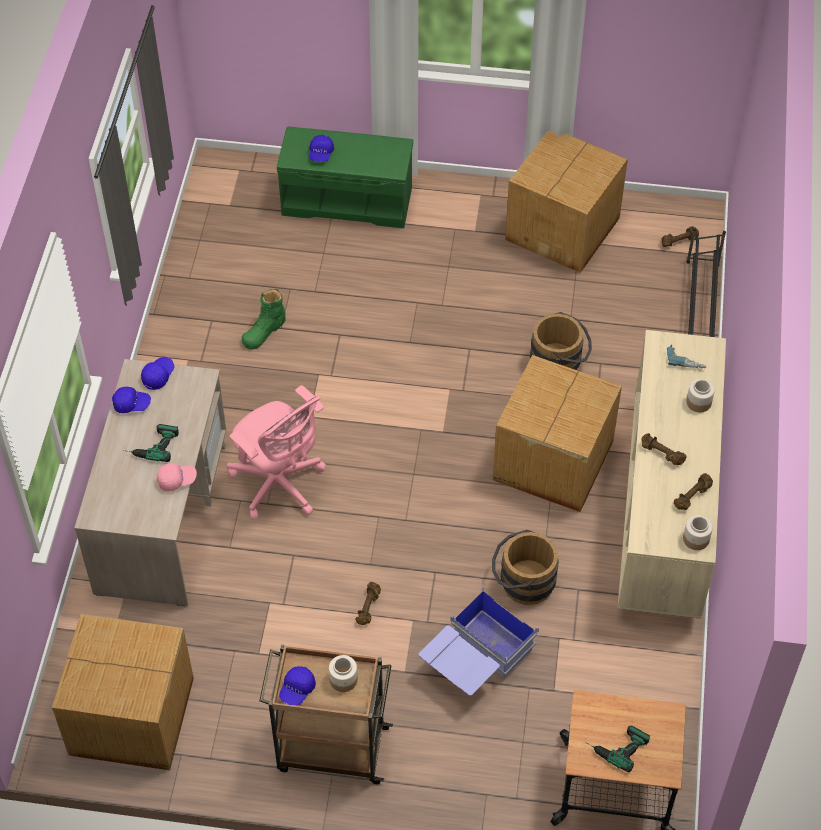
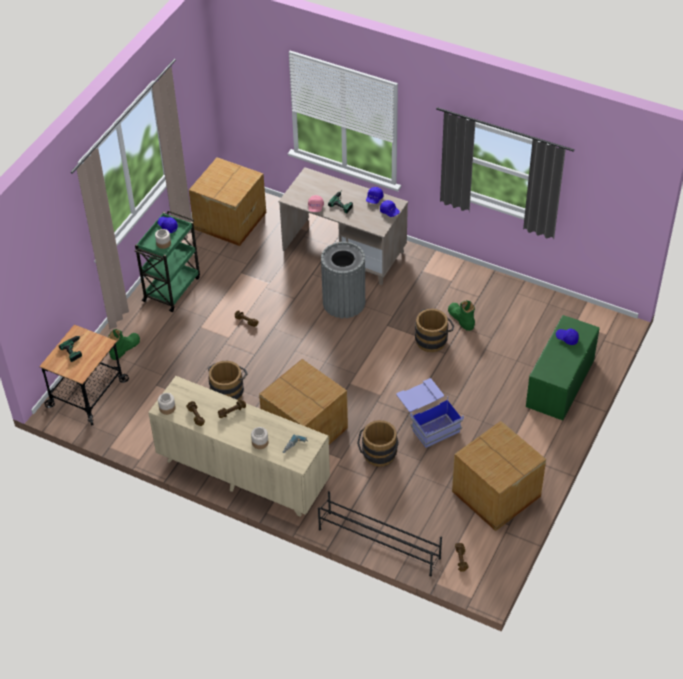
camera: 110 degrees right, 5 degrees down
(280, 485) = (343, 302): pink office chair -> grey trash can
(317, 354) = (433, 339): none -> brown bucket
(330, 749) = (172, 288): brown cart -> green cart
(476, 661) = (190, 357): blue storage box -> blue storage box (428, 421)
(495, 770) = (125, 348): none -> green boot

